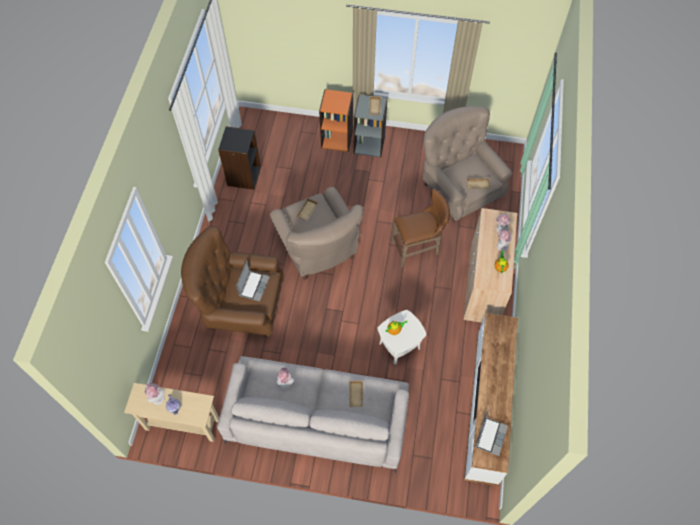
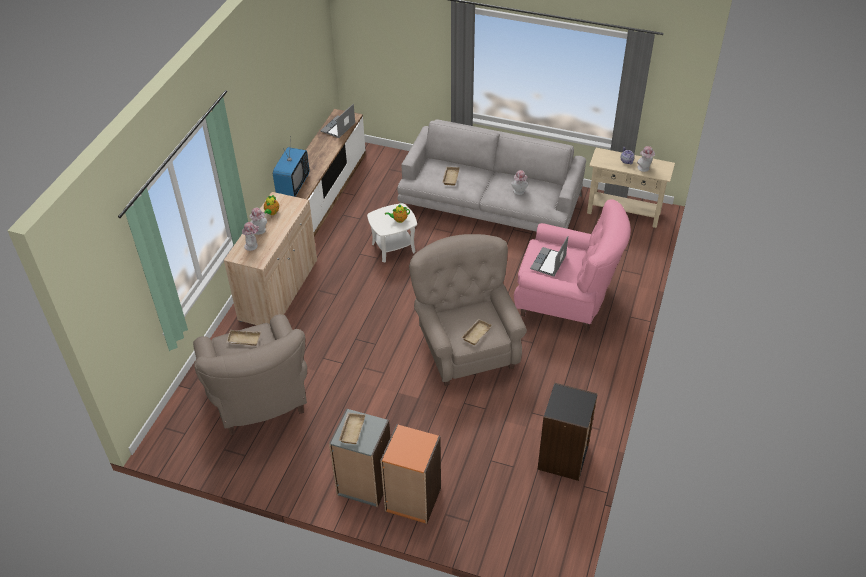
camera: 170 degrees left, 15 degrees down
(241, 306) = (566, 300): brown armchair -> pink armchair
(418, 249) = (341, 335): brown stool -> none
(504, 340) = (293, 185): none -> television

